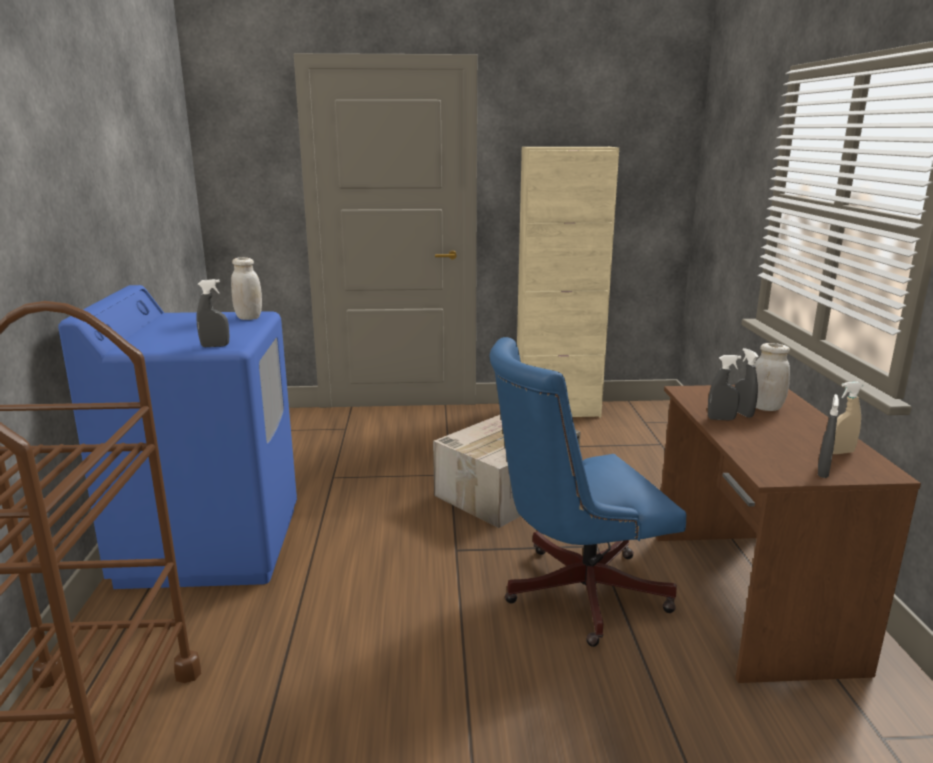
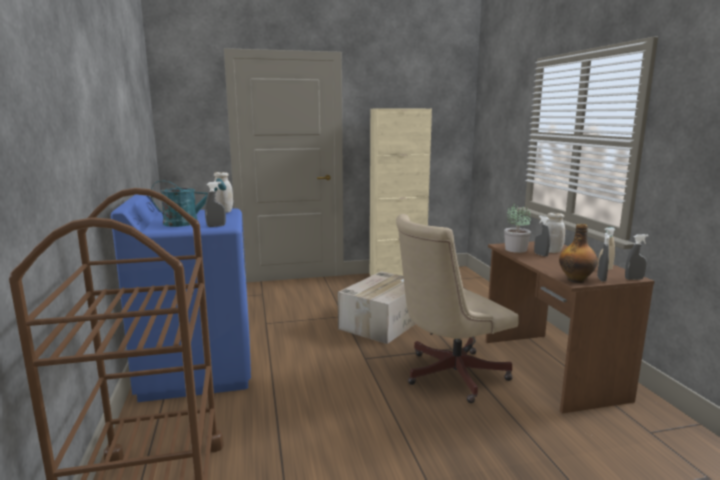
camera: 10 degrees left, 5 degrees down
(181, 337) = (188, 222): none -> turquoise watering can
(574, 592) = (448, 375): blue office chair -> beige office chair
(704, 400) = (515, 249): none -> potted plant
(721, 419) = (530, 258): grey spray bottle -> grey spray bottle (634, 279)
(776, 470) = (576, 280): none -> bottle

